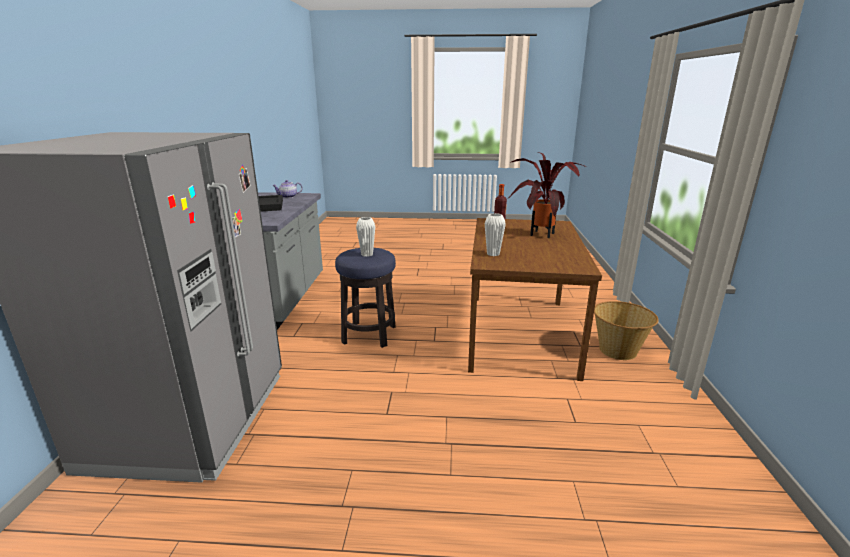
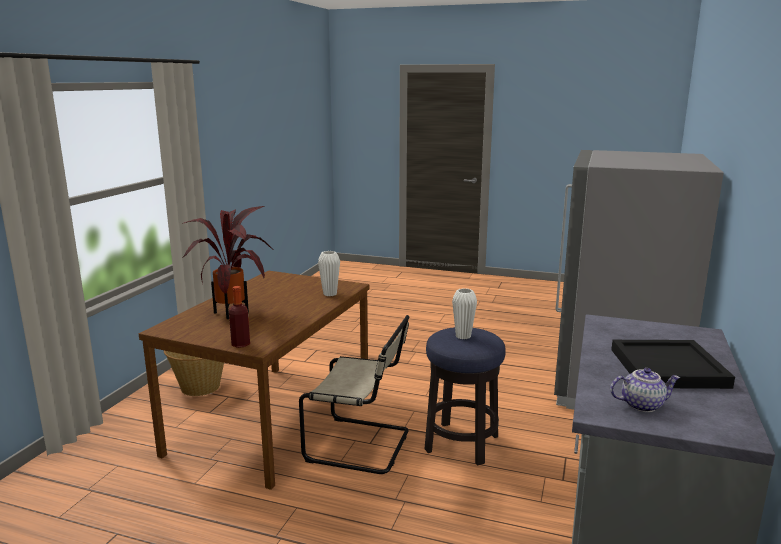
camera: 165 degrees left, 5 degrees down
(439, 324) = (362, 446): none -> beige chair

